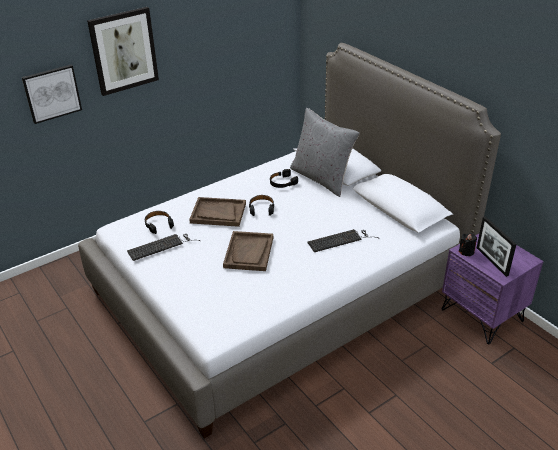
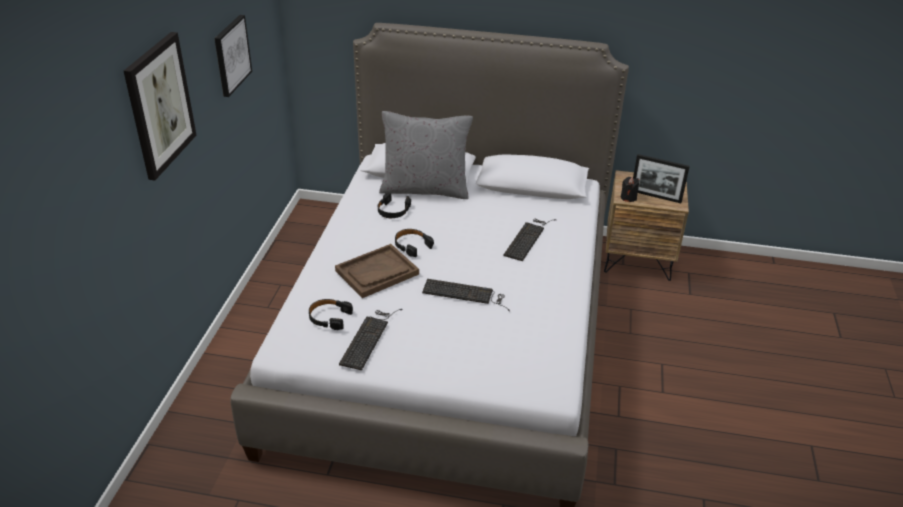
camera: 45 degrees left, 0 degrees up
(52, 93) = (105, 199): picture -> picture (231, 55)
(249, 252) = (465, 294): brown tray -> keyboard
(482, 315) = (637, 259): purple nightstand -> brown nightstand

